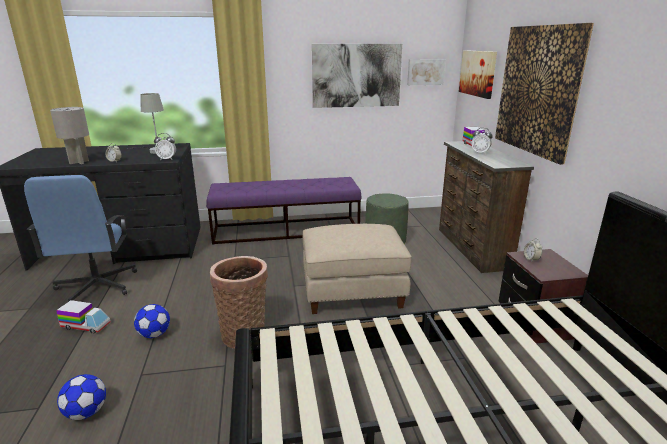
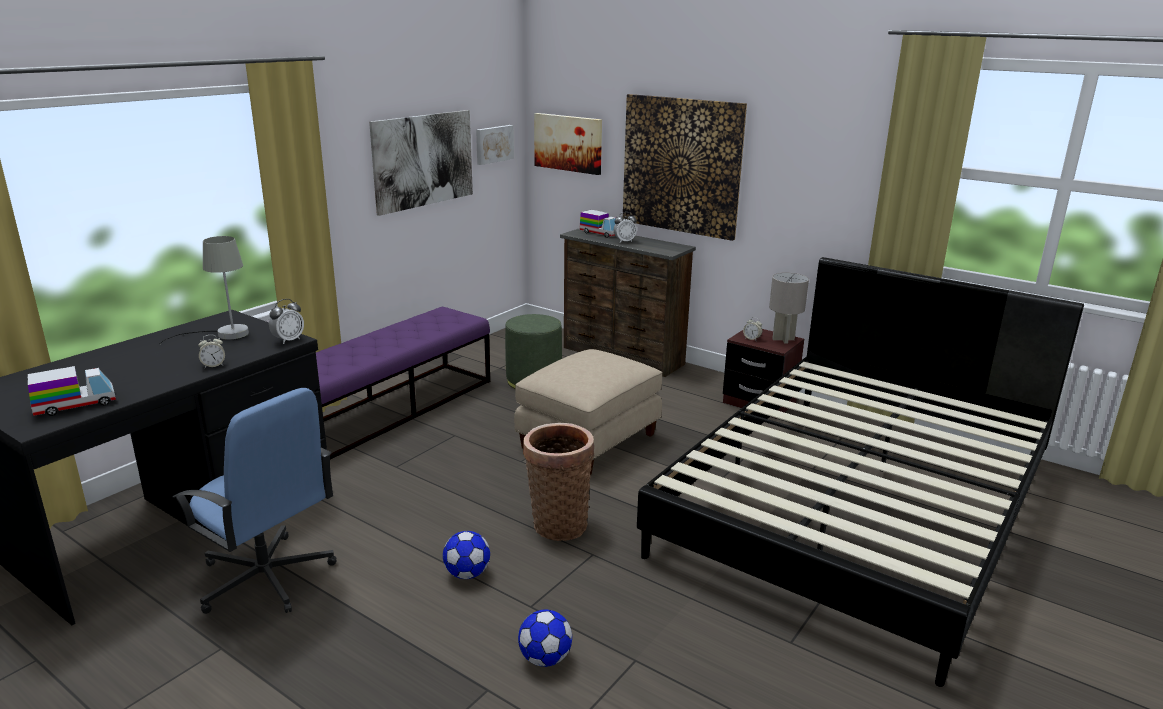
camera: 45 degrees left, 0 degrees up
(79, 162) = (154, 384): grey table lamp -> grey table lamp (783, 339)
(86, 326) = (361, 614): toy truck -> toy truck (75, 405)

